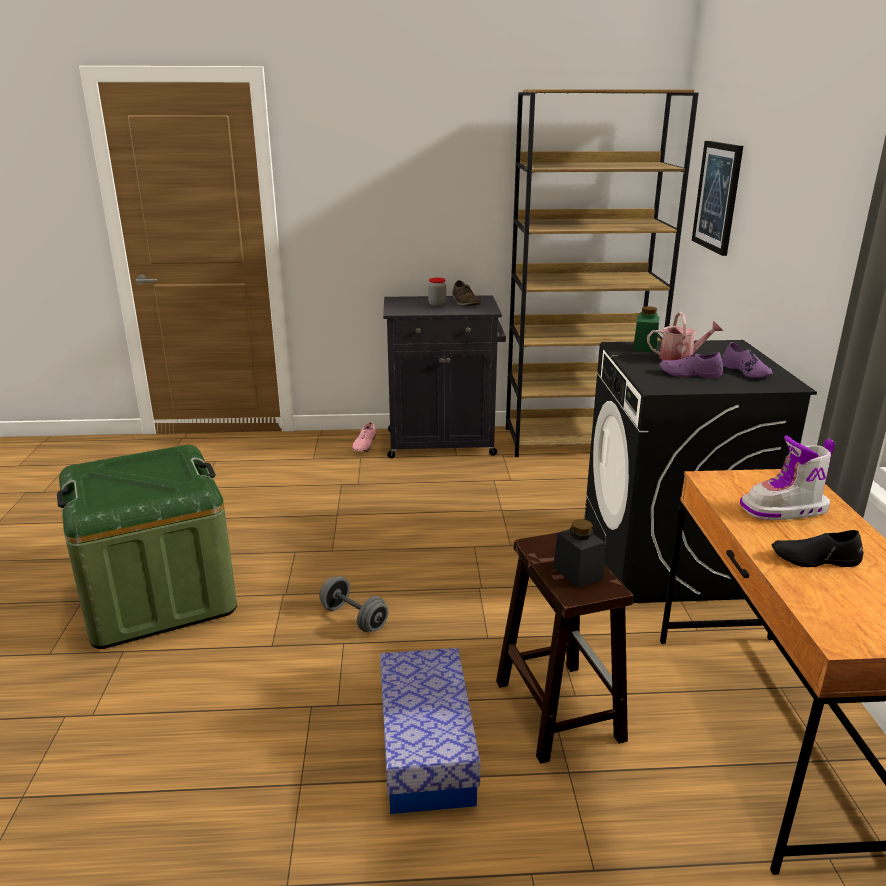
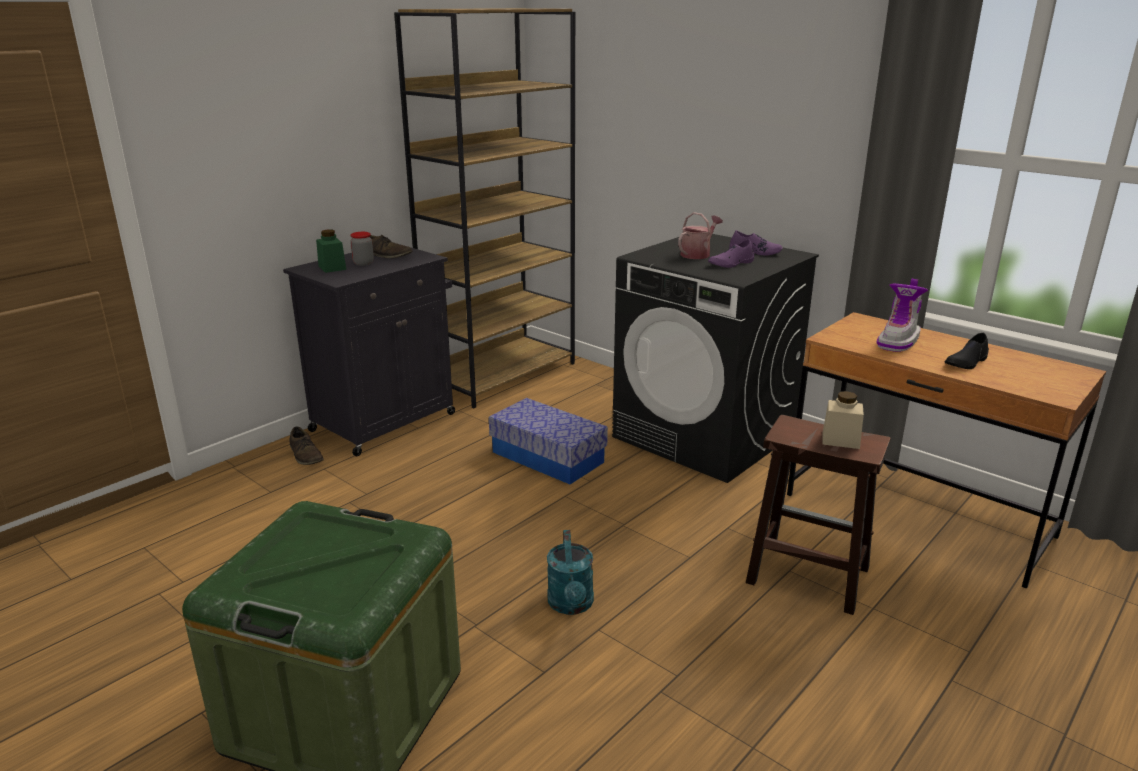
camera: 45 degrees left, 0 degrees up
(354, 618) = (571, 605): grey dumbbell -> turquoise watering can
(364, 445) = (306, 455): pink shoe -> brown shoe
(426, 748) = (782, 657): storage box -> storage box (548, 457)
(577, 573) = (840, 440): black jar -> beige jar
(645, 347) = (656, 252): green jar -> green jar (332, 267)
(717, 196) = (611, 108): picture -> none

